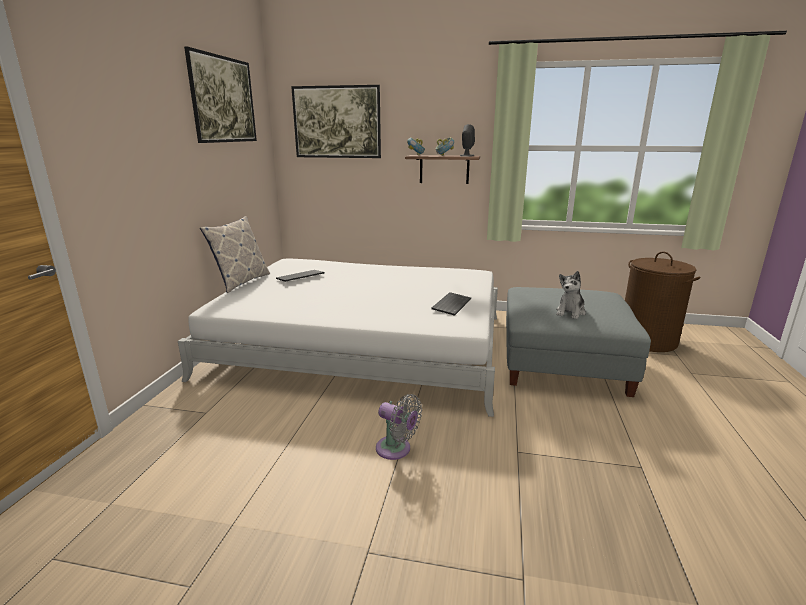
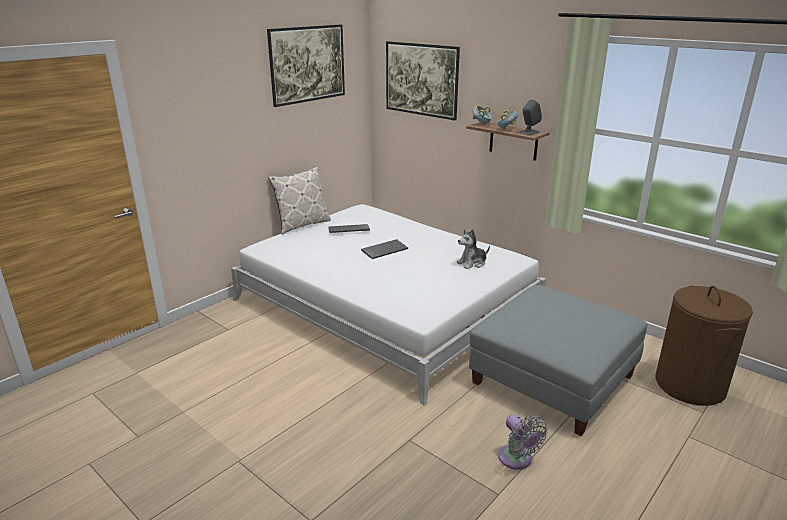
camera: 30 degrees right, 5 degrees up
(396, 449) = (322, 403): grey fan -> grey fan (517, 460)
(451, 304) = (439, 290): keyboard -> keyboard (384, 250)
(570, 312) = (542, 329): plush toy -> plush toy (472, 263)

